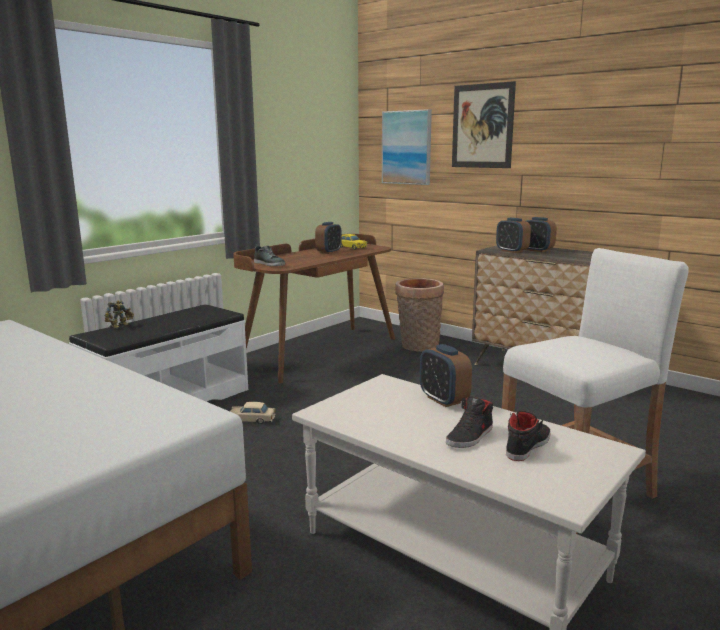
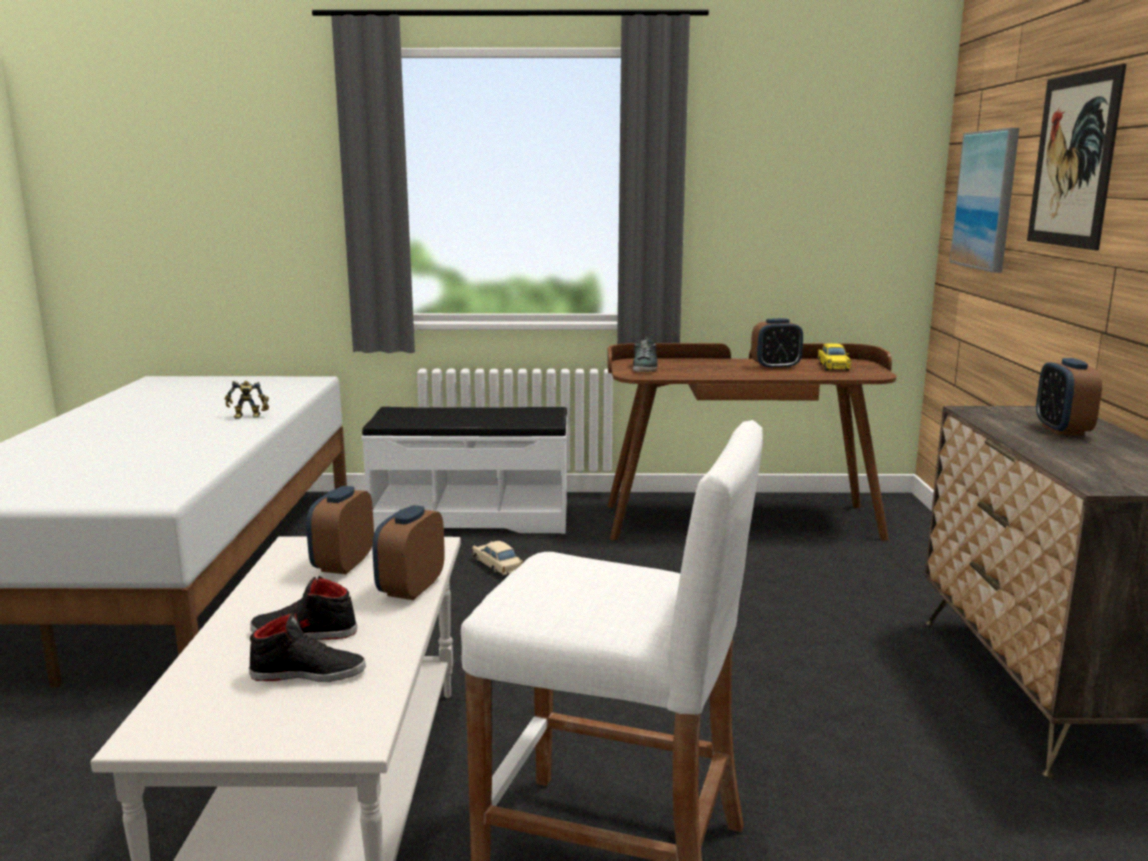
camera: 50 degrees right, 0 degrees up
(120, 326) = (433, 408): toy robot -> toy robot (248, 417)
(418, 347) = (895, 564): basket -> none
(512, 251) = (1002, 420): alarm clock -> alarm clock (343, 564)

